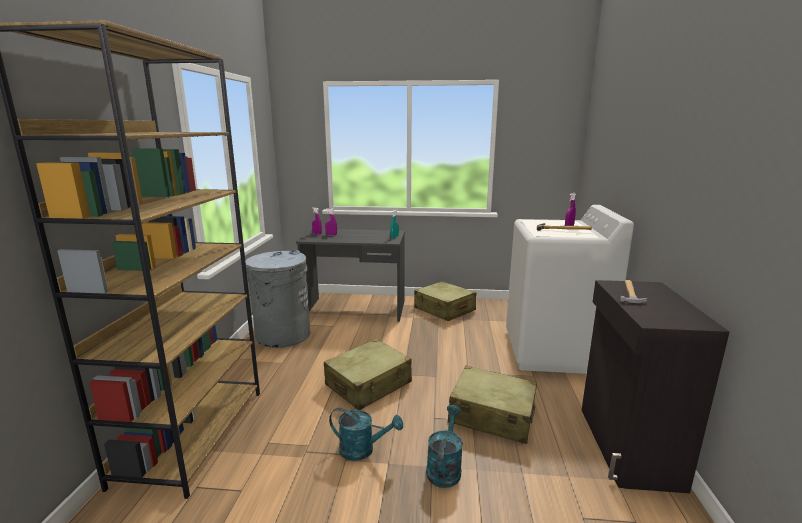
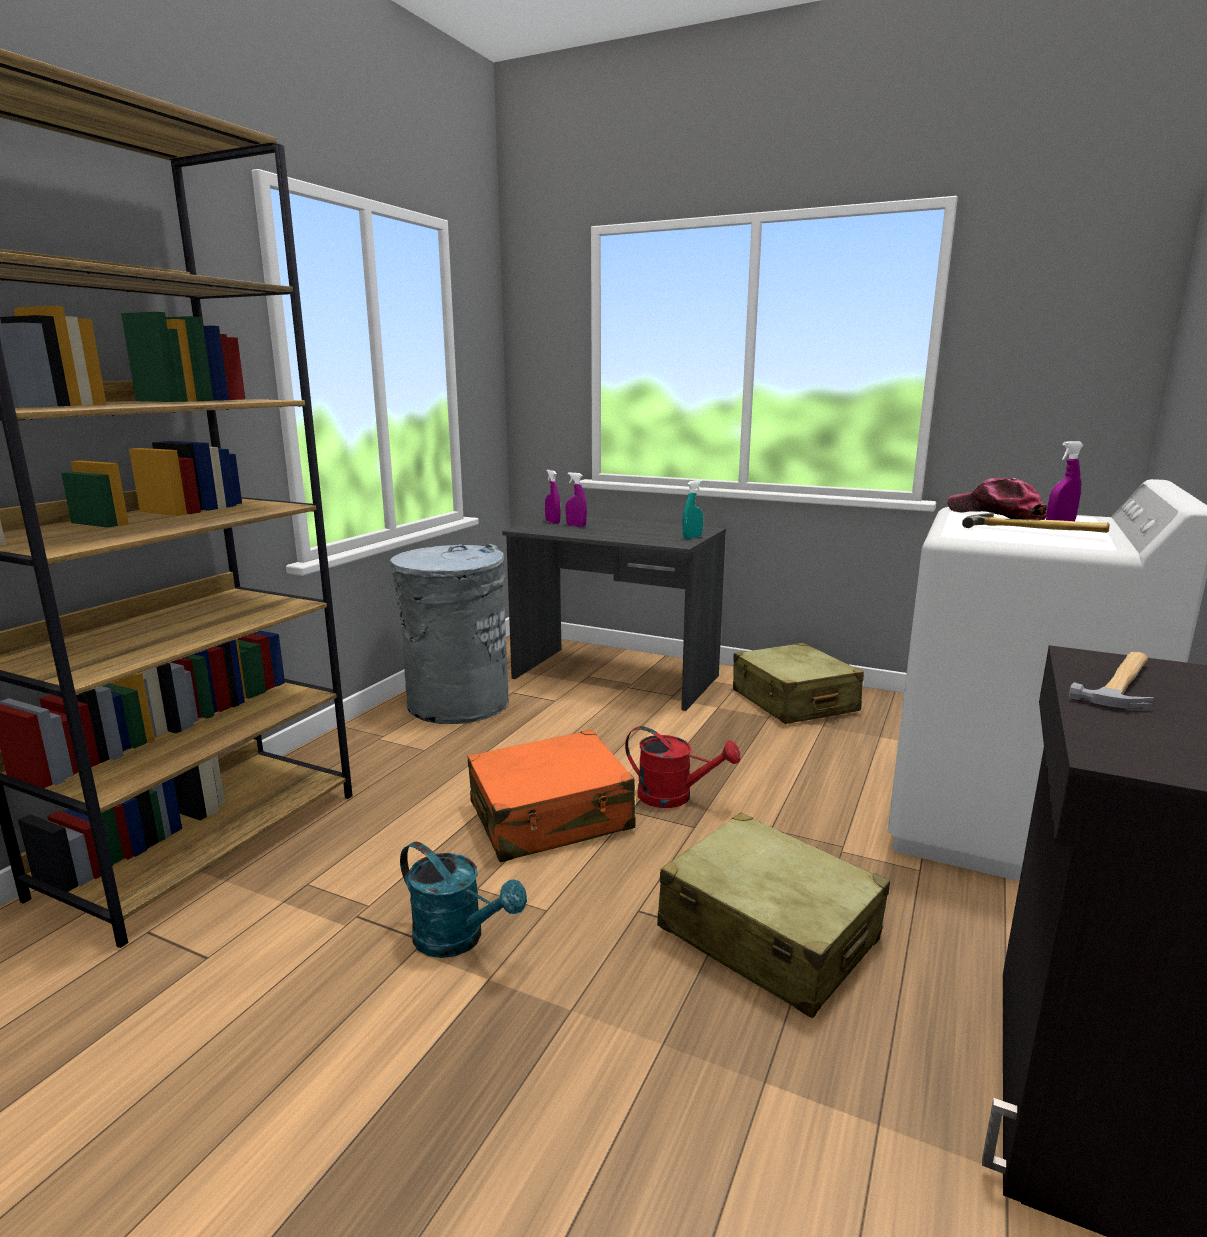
camera: 20 degrees right, 0 degrees up
(368, 384) = (551, 817): beige suitcase -> orange suitcase
(419, 364) = (674, 797): none -> red watering can
(444, 467) = (596, 1019): turquoise watering can -> none
(540, 222) = (995, 514): none -> cap

